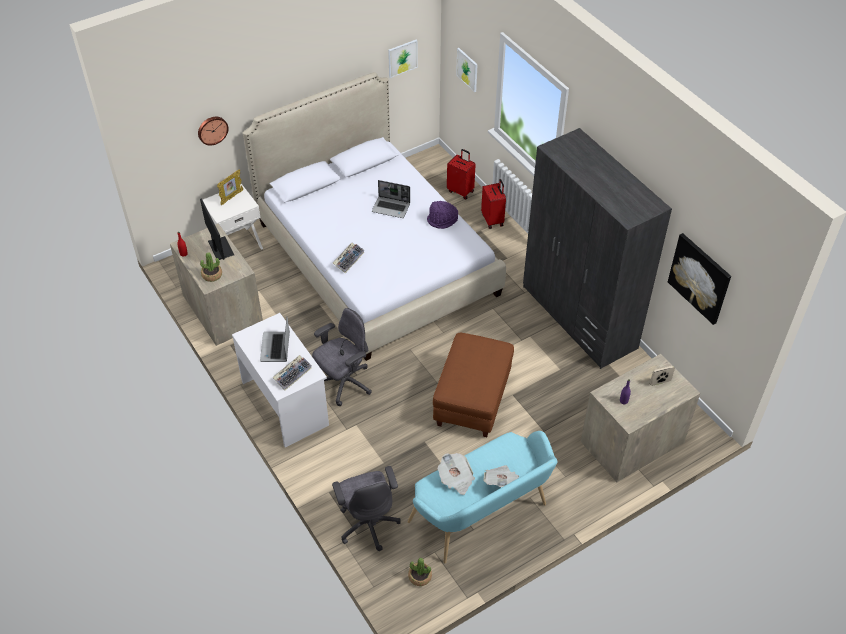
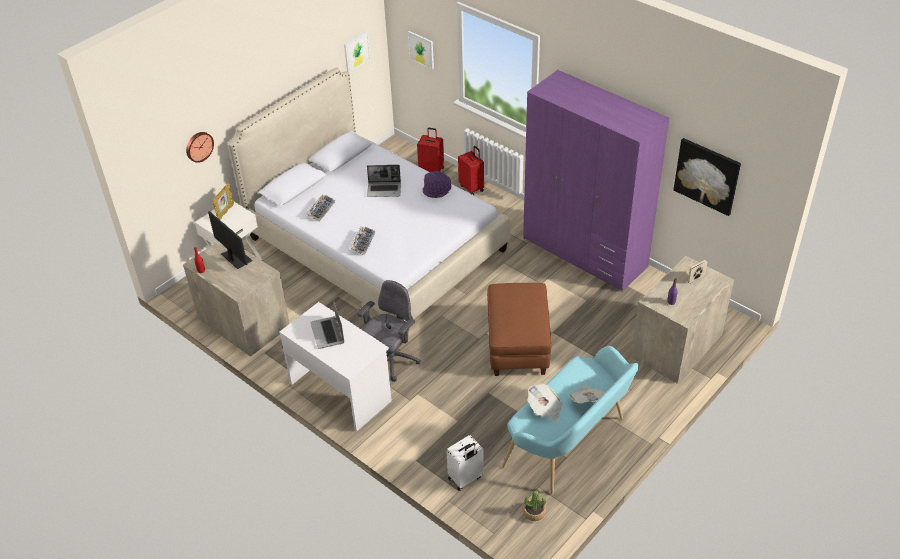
camera: 15 degrees left, 5 degrees down
(212, 275) = (238, 283): potted plant -> none
(292, 374) = (354, 352): keyboard -> keyboard (321, 210)
(368, 523) = (465, 478): grey office chair -> white suitcase
(579, 317) = (584, 253): grey wardrobe -> purple wardrobe

